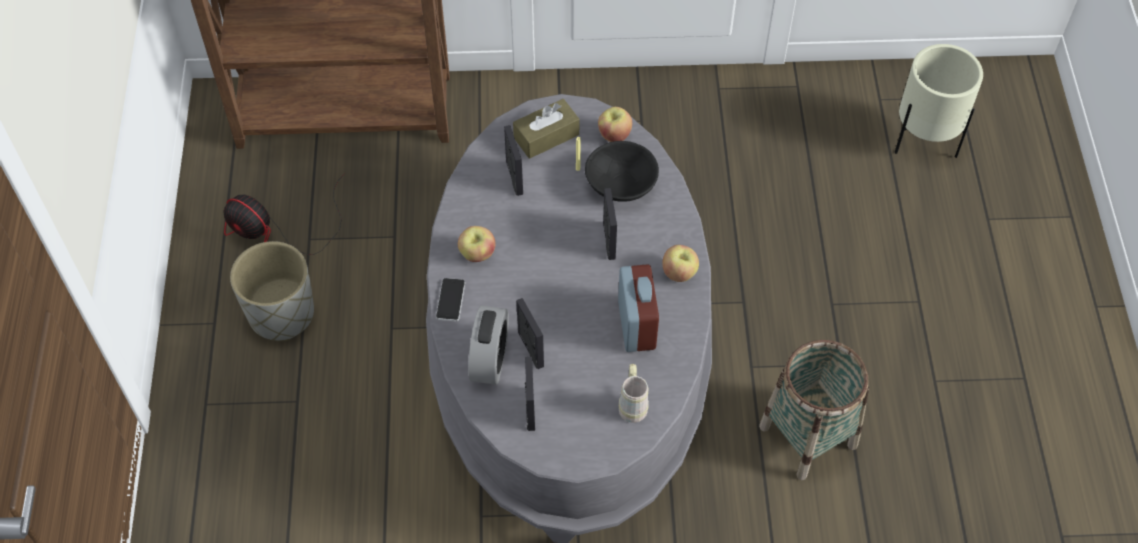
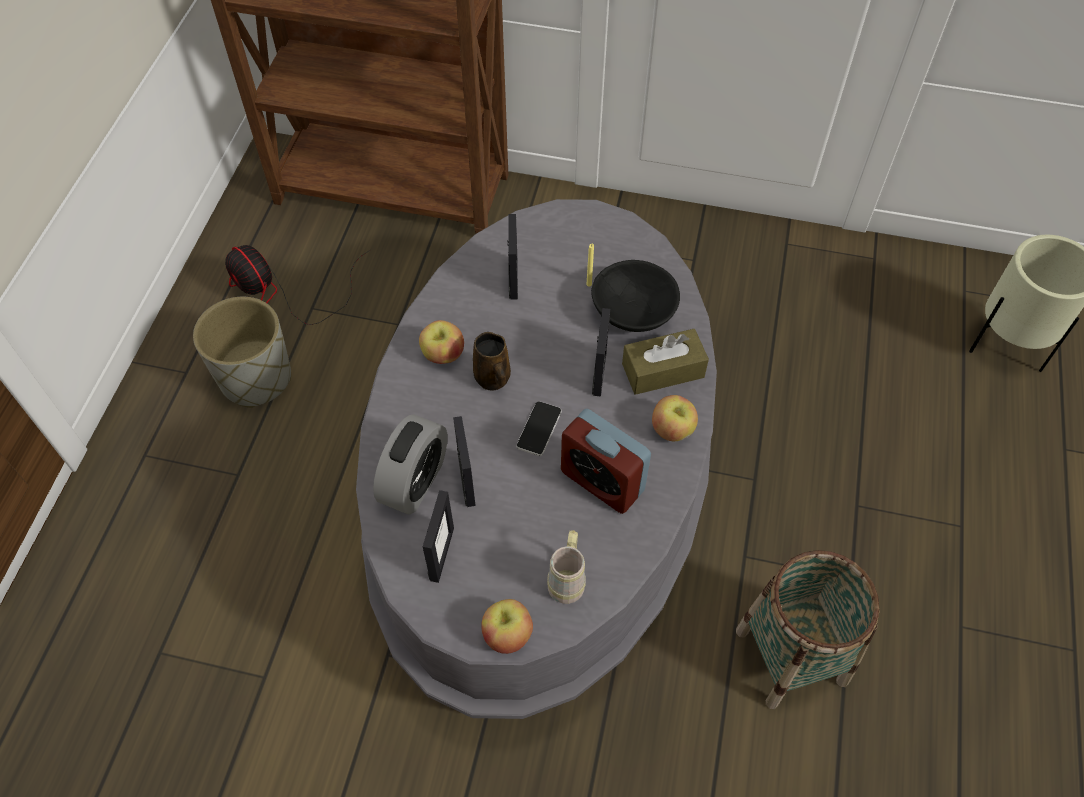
camera: 15 degrees right, 0 degrees up
(450, 300) = (394, 401): phone -> phone (539, 429)
(525, 265) = (493, 379): none -> brown mug
(546, 136) = (564, 241): brown tissue box -> brown tissue box (663, 370)
(614, 135) = (642, 255): apple -> apple (507, 635)
(636, 325) = (602, 481): alarm clock -> alarm clock turned 120 degrees clockwise

